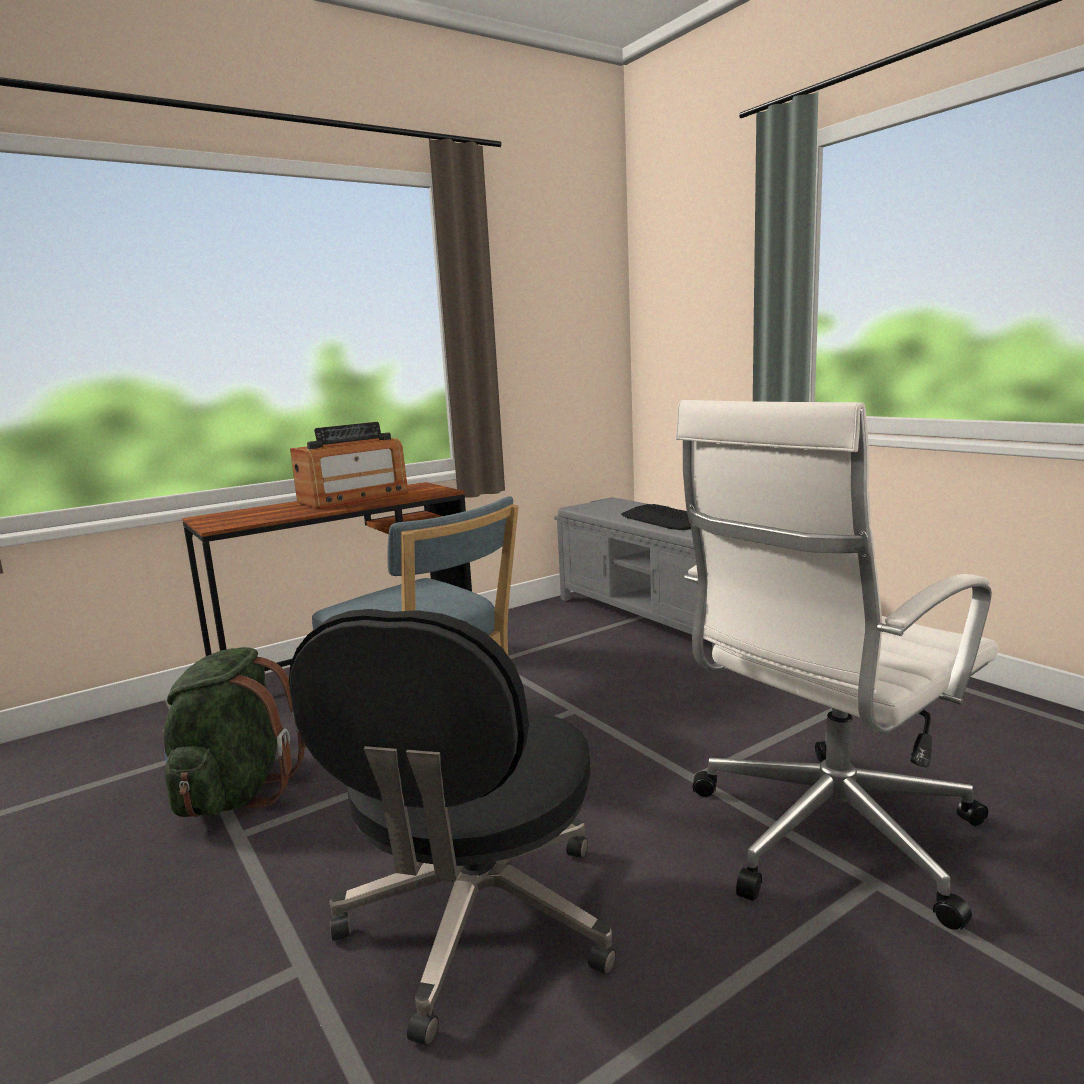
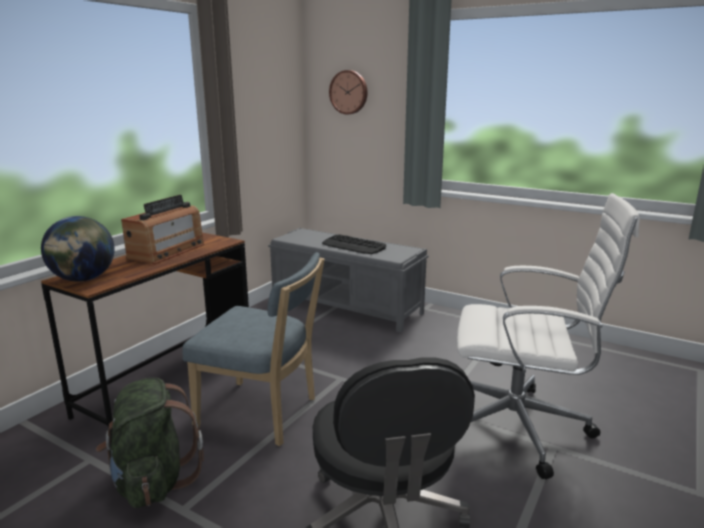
camera: 25 degrees left, 5 degrees up
(222, 518) = (83, 279): none -> globe
(684, 288) = (349, 92): none -> wall clock
(826, 835) = (519, 427): white office chair -> white office chair turned 105 degrees counterclockwise

